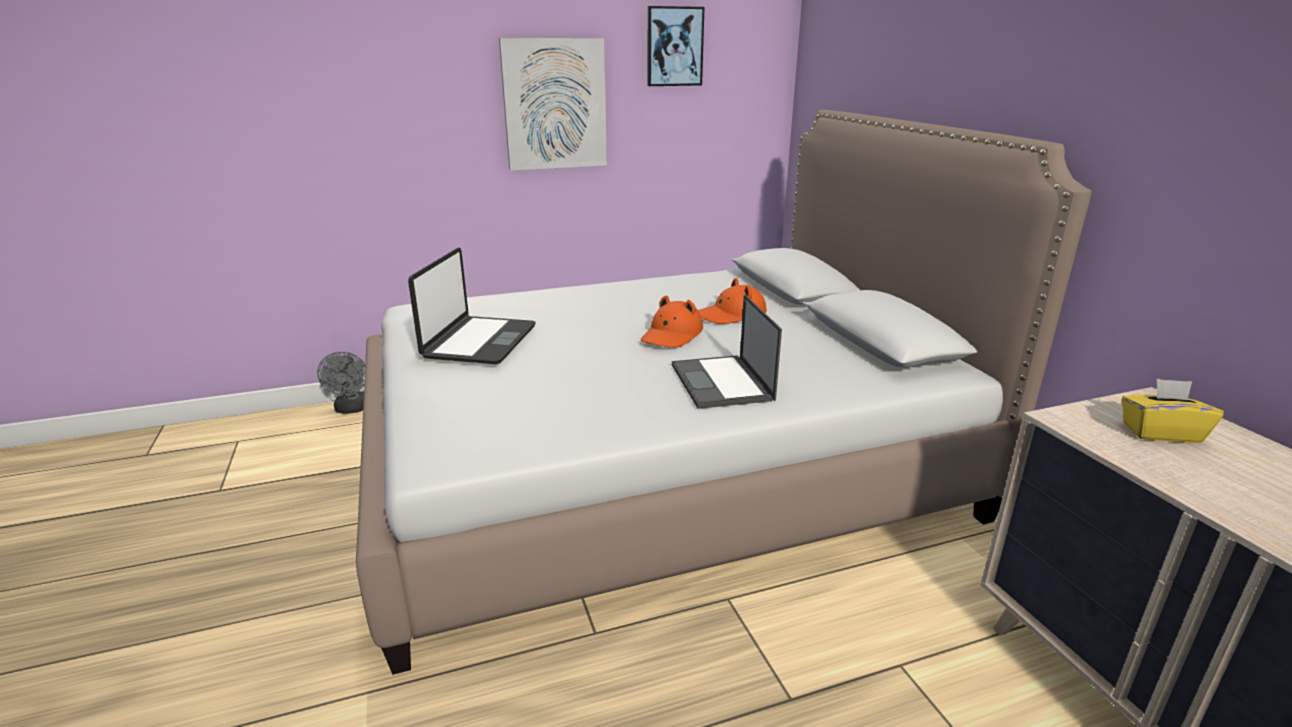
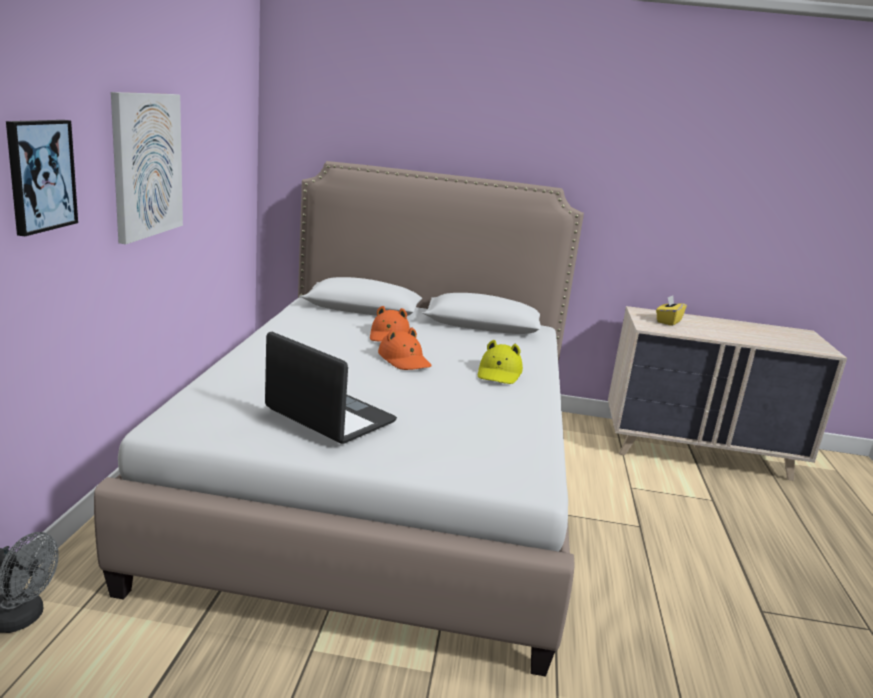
camera: 65 degrees left, 5 degrees down
(674, 46) = (209, 103): picture -> picture (40, 175)
(722, 383) = (499, 373): laptop -> yellow hat

